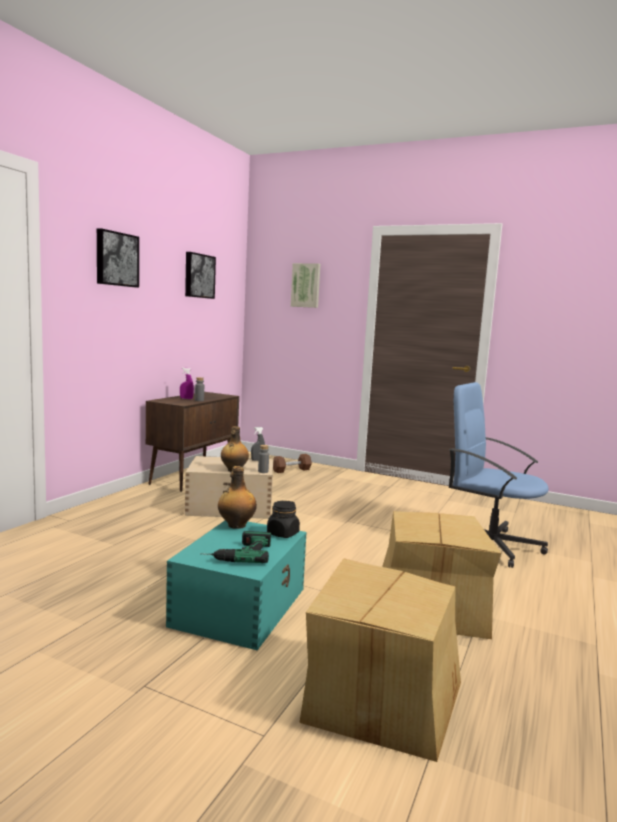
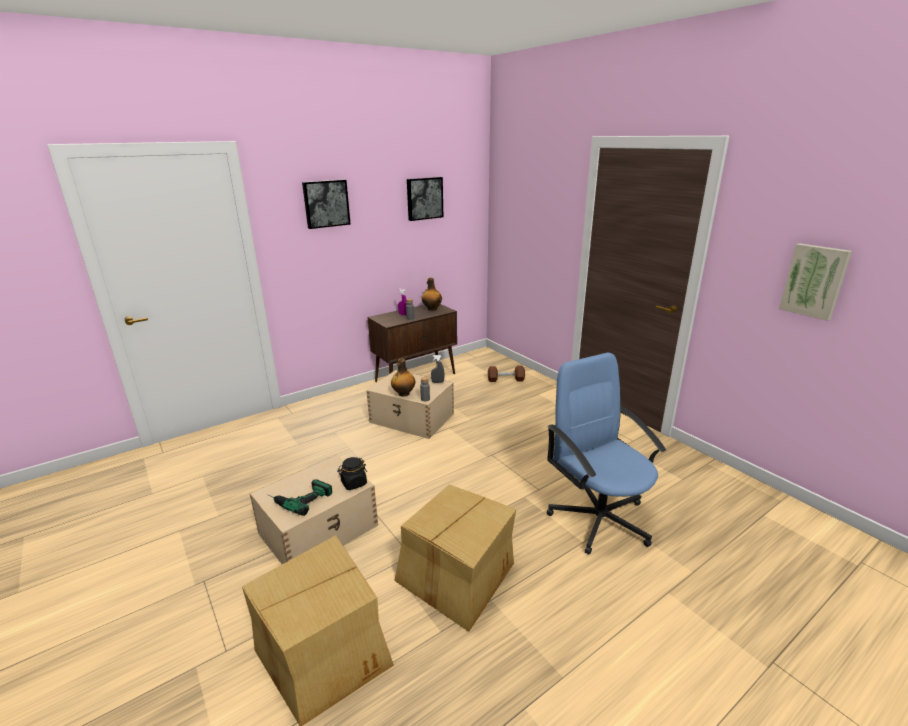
camera: 30 degrees right, 15 degrees up
(236, 525) = (332, 465): bottle -> bottle (432, 309)
(241, 606) = (320, 529): turquoise storage box -> beige storage box
(306, 285) = (533, 199): picture -> picture (814, 281)

